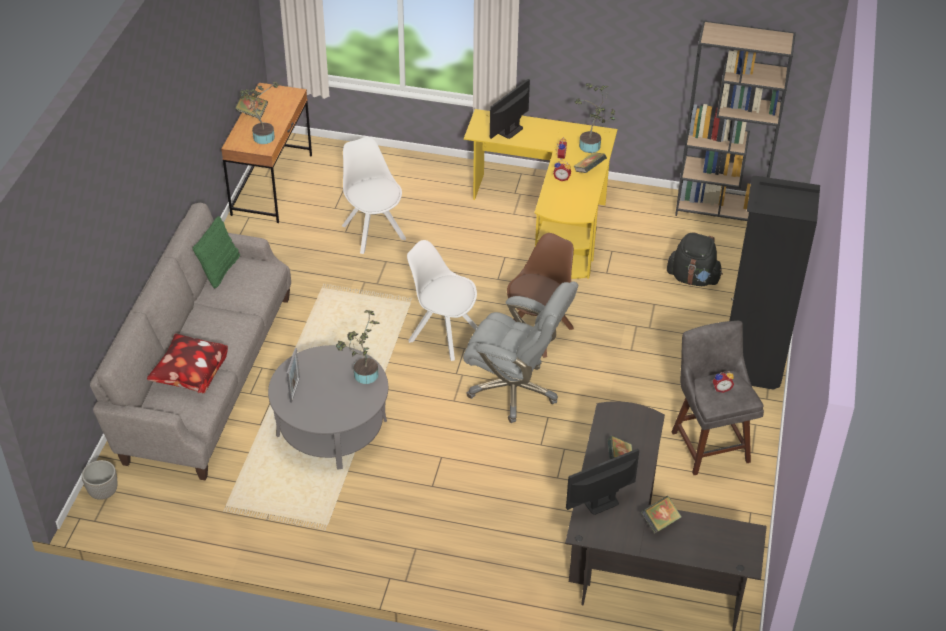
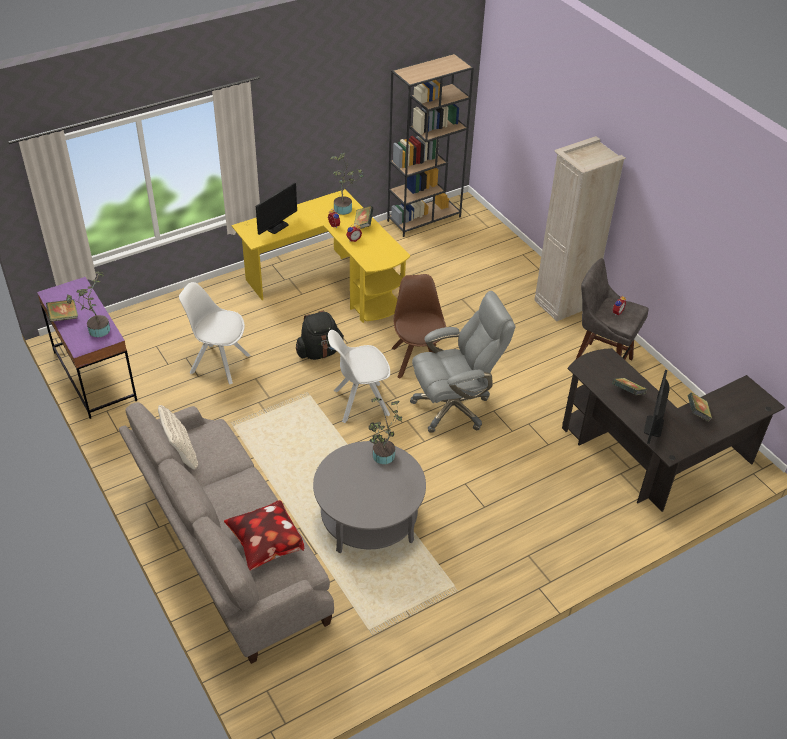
camera: 45 degrees left, 0 degrees up
(103, 492) = (263, 696): planter -> none
(219, 271) = (180, 454): green pillow -> beige pillow
(272, 185) = (94, 376): brown desk -> purple desk
(295, 390) = (349, 501): picture frame -> none
(510, 130) = (276, 226): monitor -> monitor turned 135 degrees counterclockwise
(693, 278) = (463, 269): black backpack -> black backpack (319, 352)
(750, 369) = (563, 304): black cabinet -> beige cabinet

